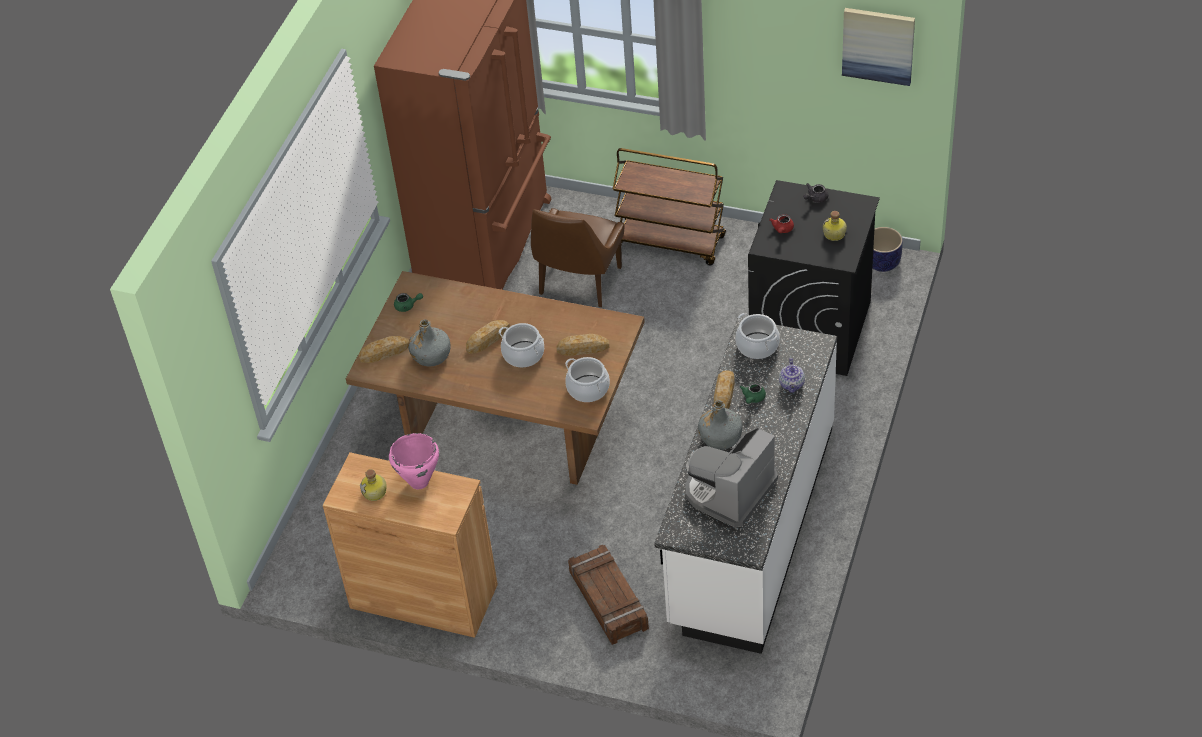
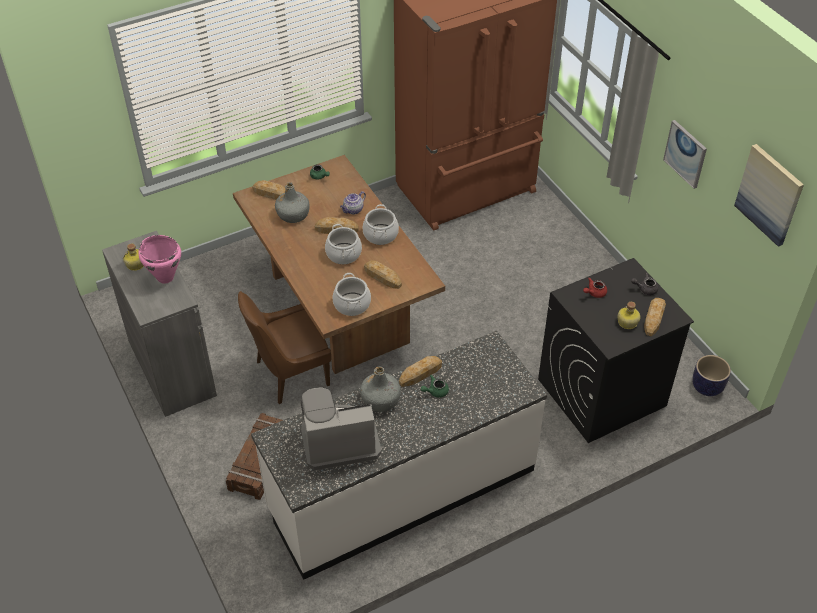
camera: 40 degrees right, 0 degrees up
(423, 596) = (172, 368): brown cabinet -> grey cabinet
(579, 283) = (490, 253): brown chair -> brown chair (289, 374)
(671, 242) = (578, 269): brown cart -> none
(757, 57) = (685, 153): none -> picture
(757, 346) = (484, 359): cooking pot -> cooking pot (380, 234)
(792, 385) = (472, 403): teapot -> teapot (353, 210)
(849, 216) = (654, 318): none -> bread

